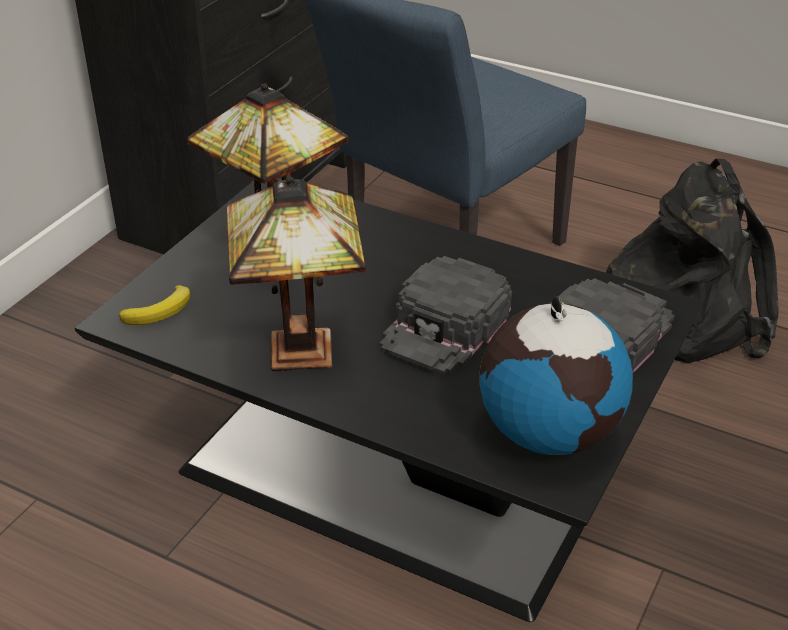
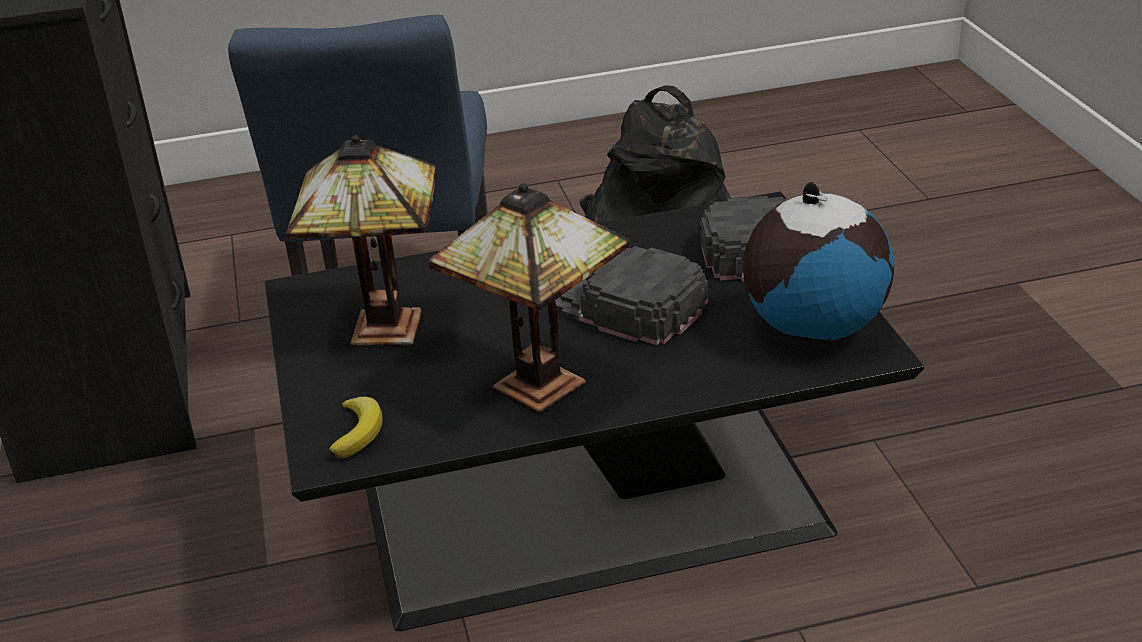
camera: 40 degrees left, 5 degrees down
(445, 327) = (627, 305): black cap -> black cap turned 135 degrees clockwise

